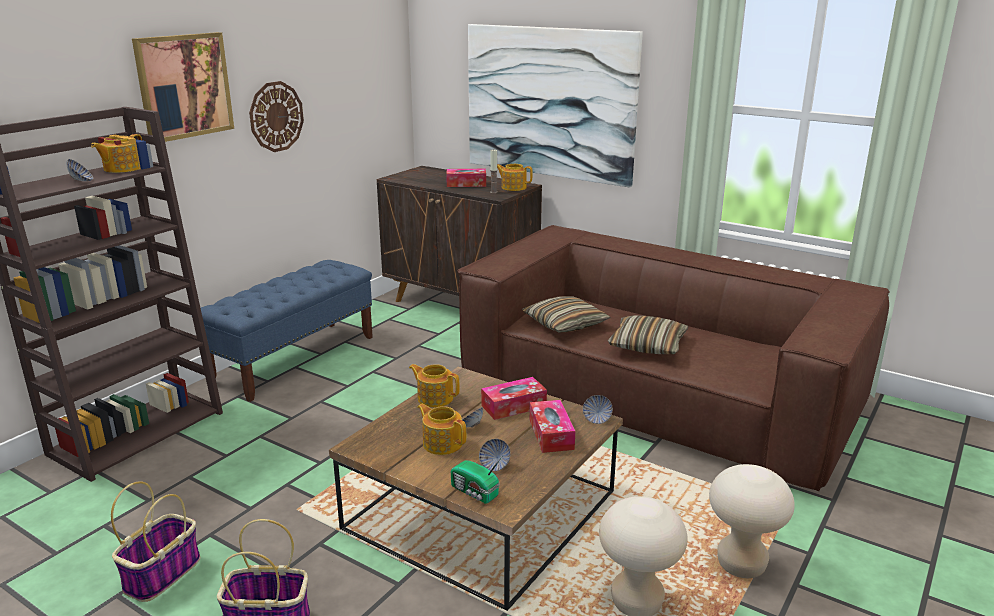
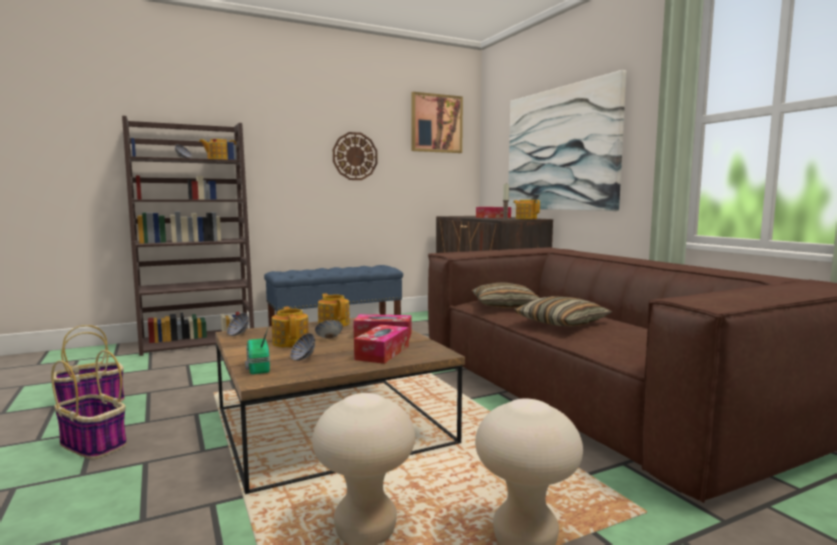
camera: 30 degrees right, 15 degrees down
(184, 86) = (283, 123): picture -> picture (436, 123)
(597, 419) = (439, 352): bowl -> bowl (238, 334)

